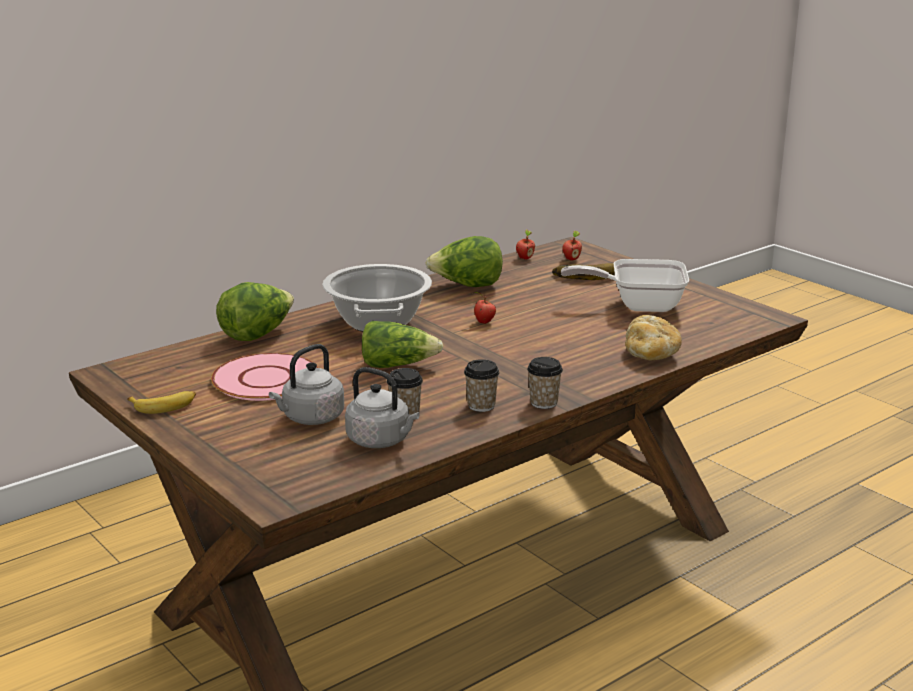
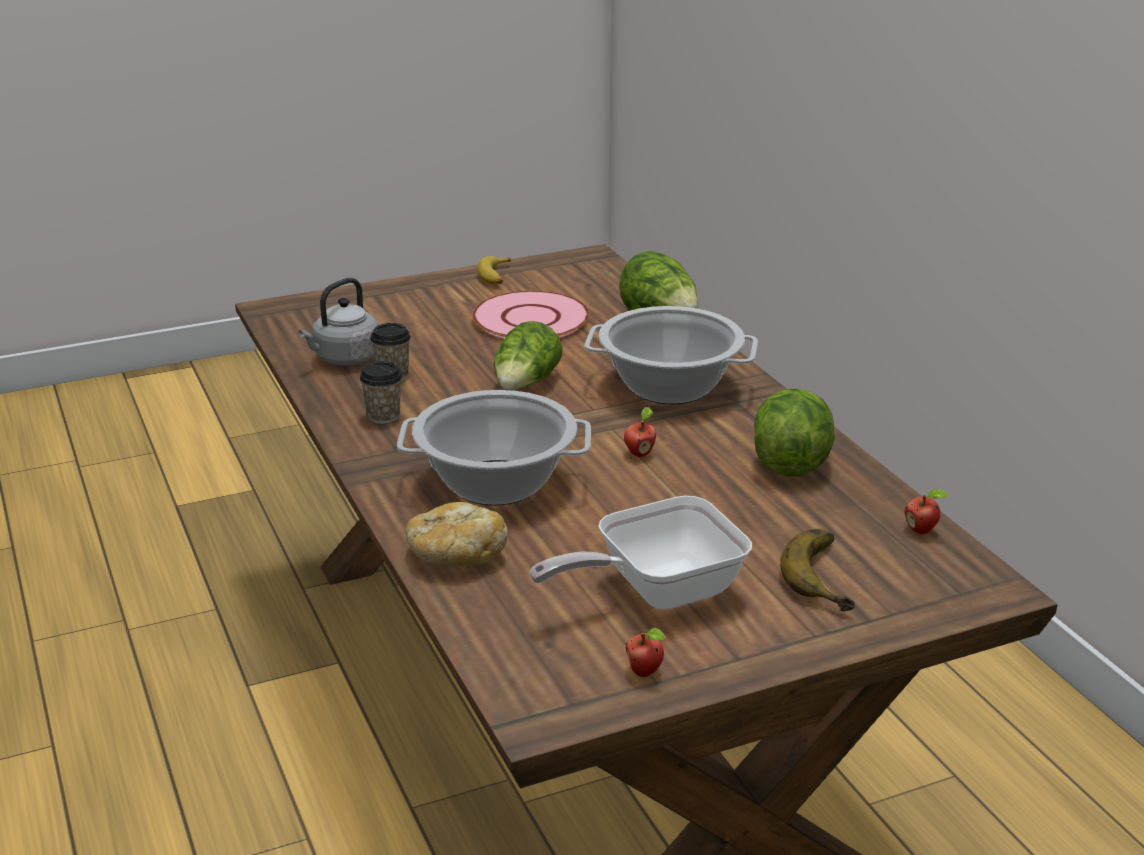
camera: 105 degrees right, 5 degrees up
(310, 418) = (420, 332): grey kettle -> none
(543, 403) = (362, 452): cup -> none
(555, 355) = (495, 484): none -> cooking pot
(571, 259) = (911, 575): apple -> apple (646, 672)
(638, 305) = (656, 592): frying pan -> frying pan turned 135 degrees counterclockwise

